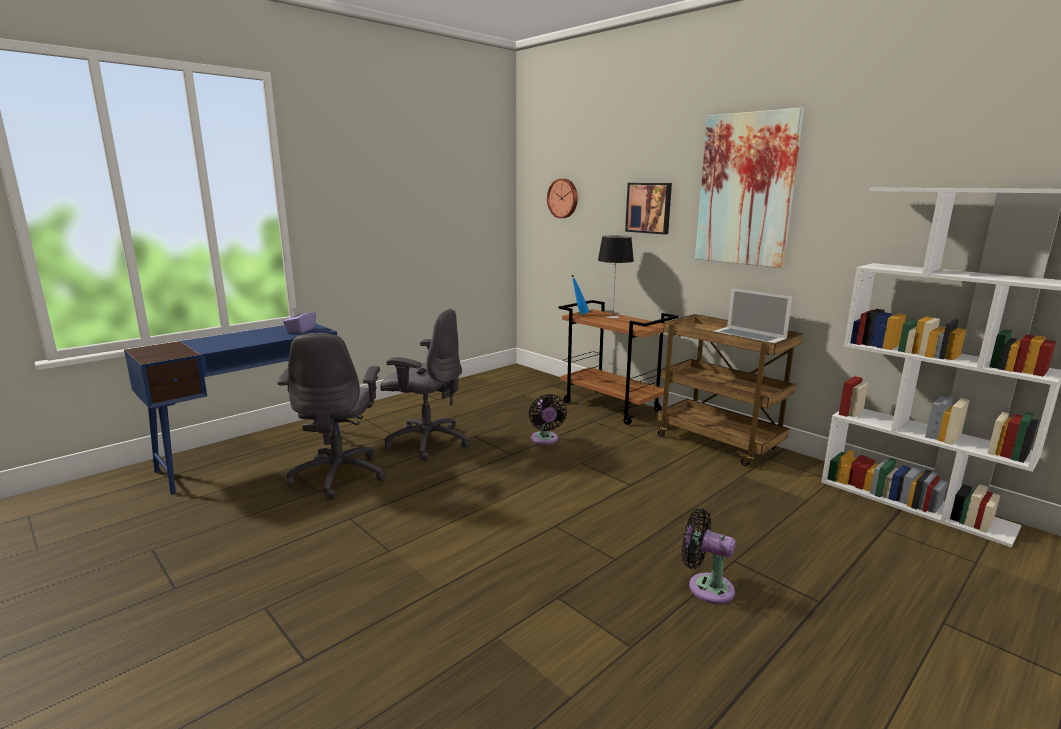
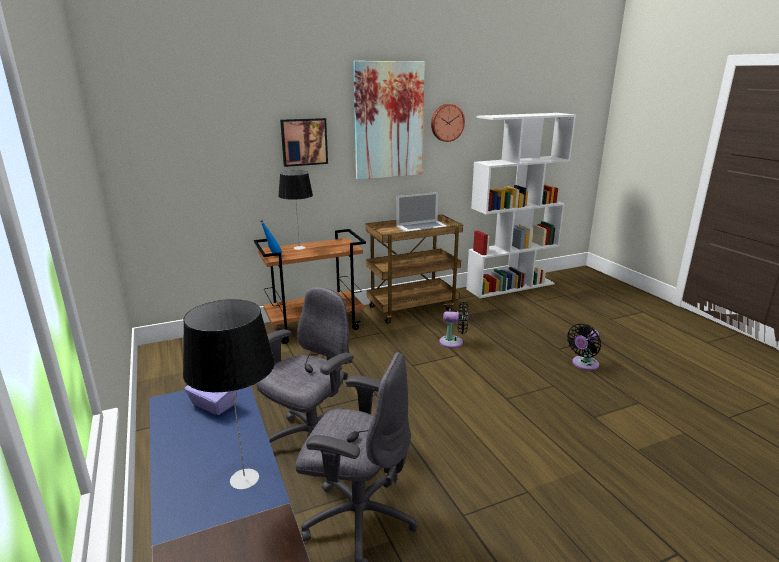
camera: 70 degrees left, 5 degrees up
(224, 344) = (243, 478): none -> table lamp
(545, 440) = (358, 371): black fan -> black fan (454, 342)
(563, 198) = (187, 140): wall clock -> wall clock (447, 122)

